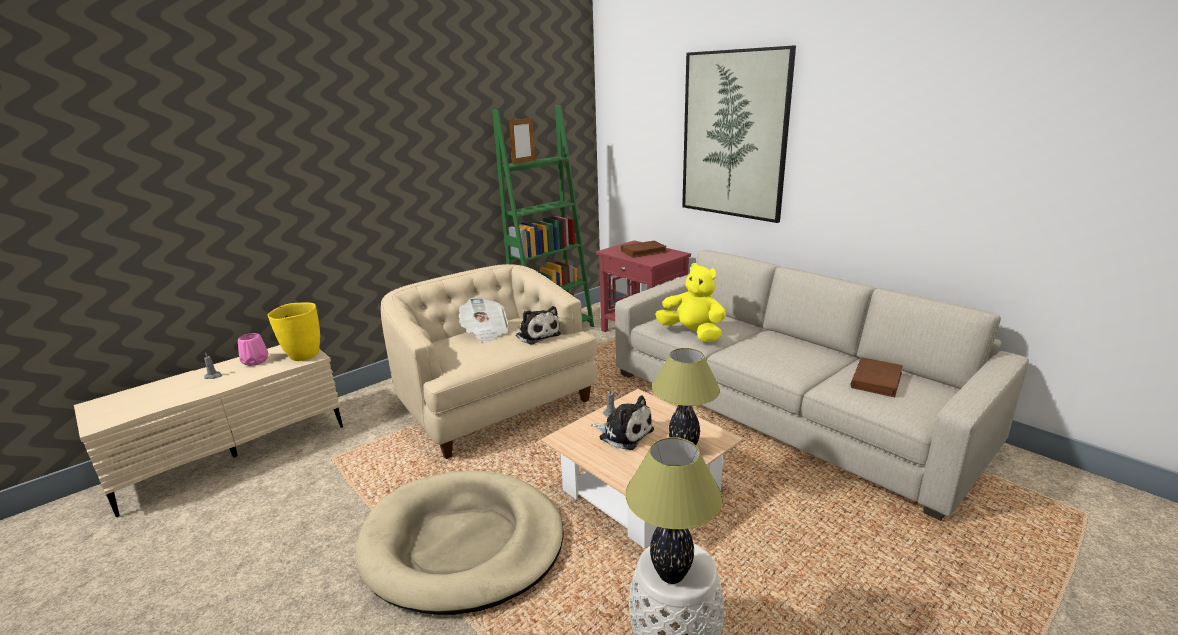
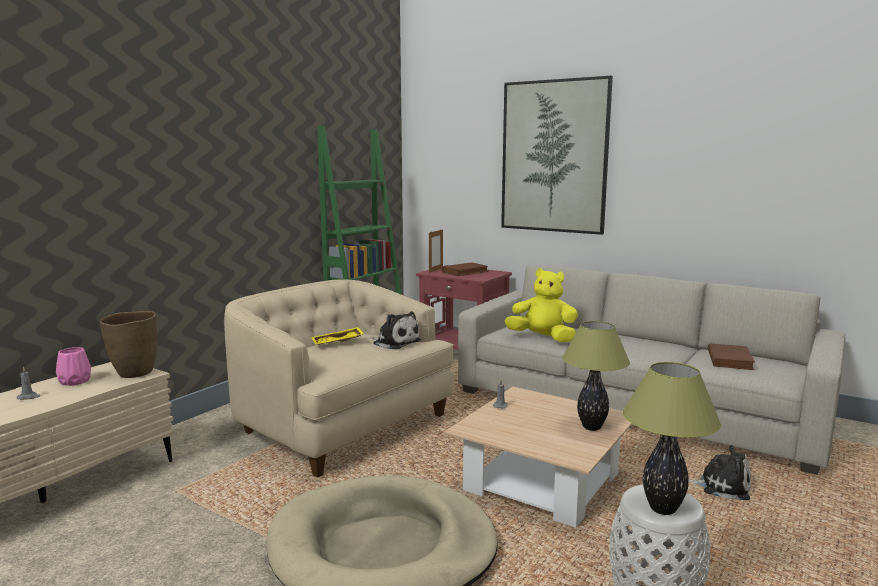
camera: 15 degrees left, 10 degrees down
(303, 356) = (134, 373): yellow vase -> brown vase
(485, 332) = (338, 343): newspaper -> yellow tray
(524, 162) = (344, 181): picture frame -> picture frame (436, 270)
(624, 433) = (525, 420): plush toy -> plush toy (721, 486)

